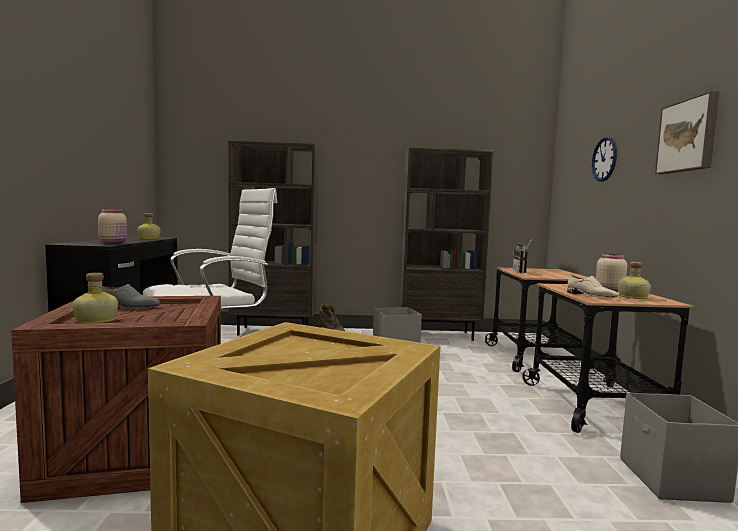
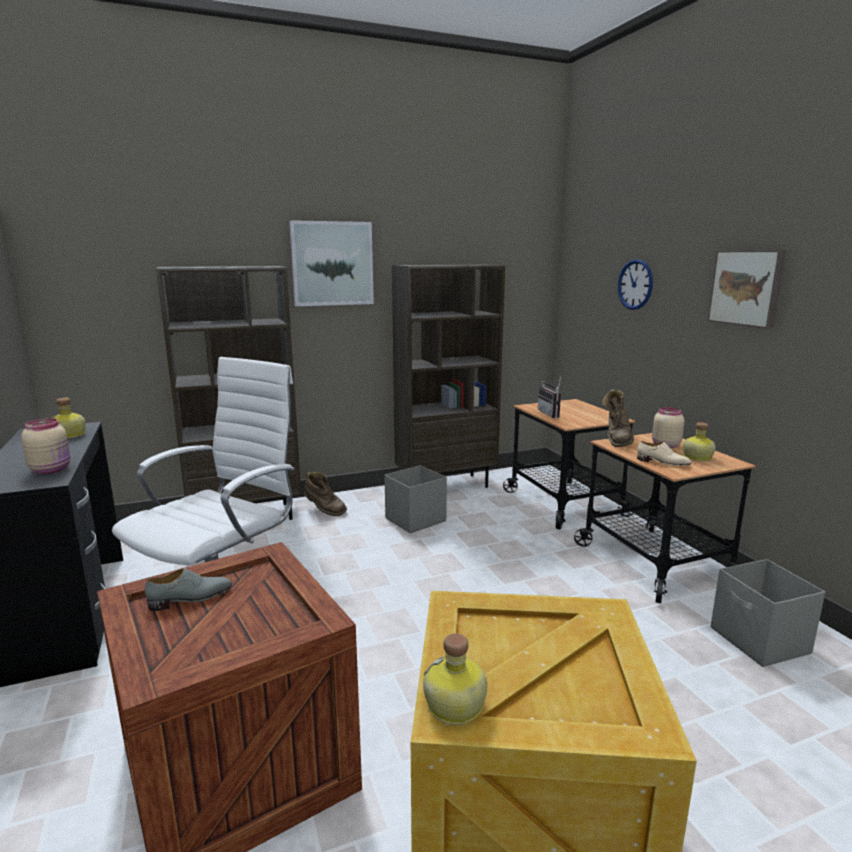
camera: 20 degrees left, 10 degrees up
(95, 321) = (189, 645): bottle -> bottle (455, 707)
(359, 150) = (332, 263): none -> picture
(563, 284) = (617, 440): none -> brown boot

